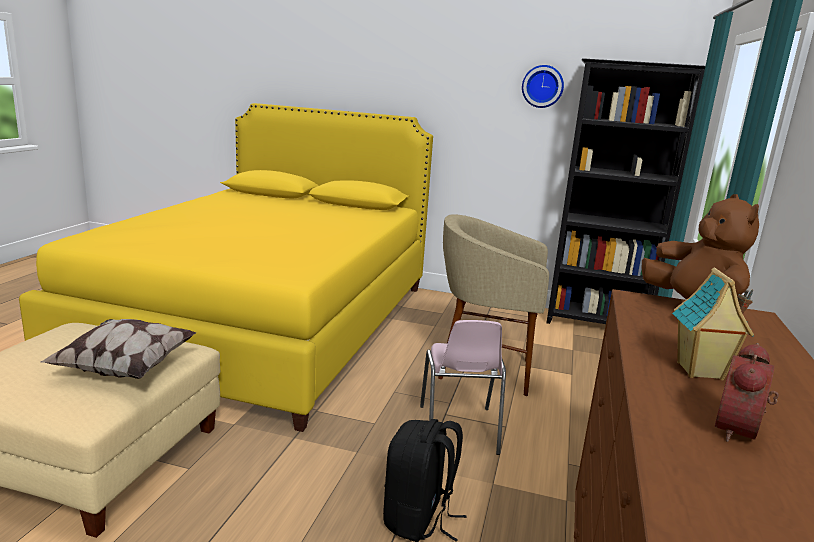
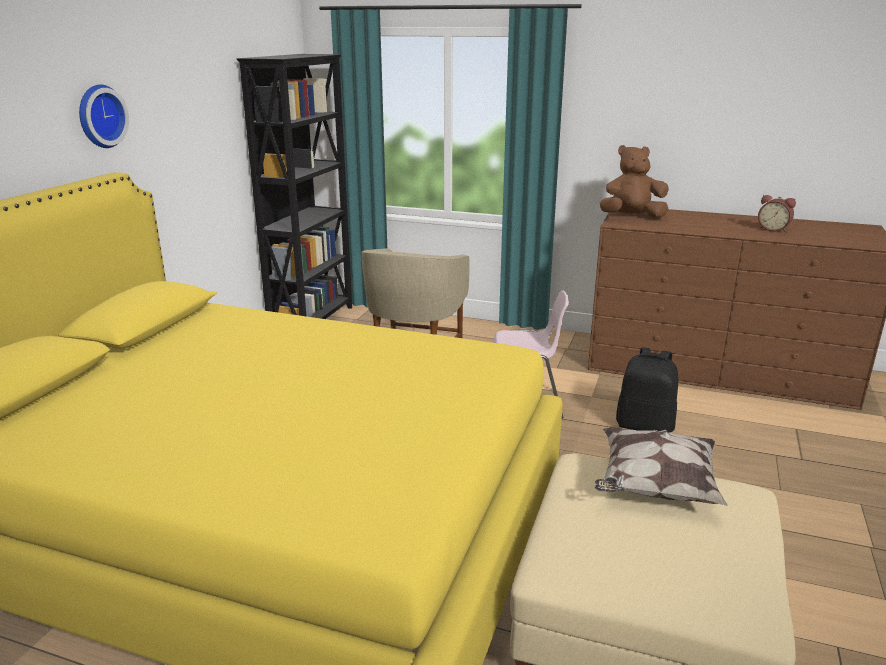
camera: 85 degrees left, 5 degrees up
(542, 86) = (213, 95): wall clock -> wall clock (99, 116)
(700, 371) = (718, 226): toy house -> none

